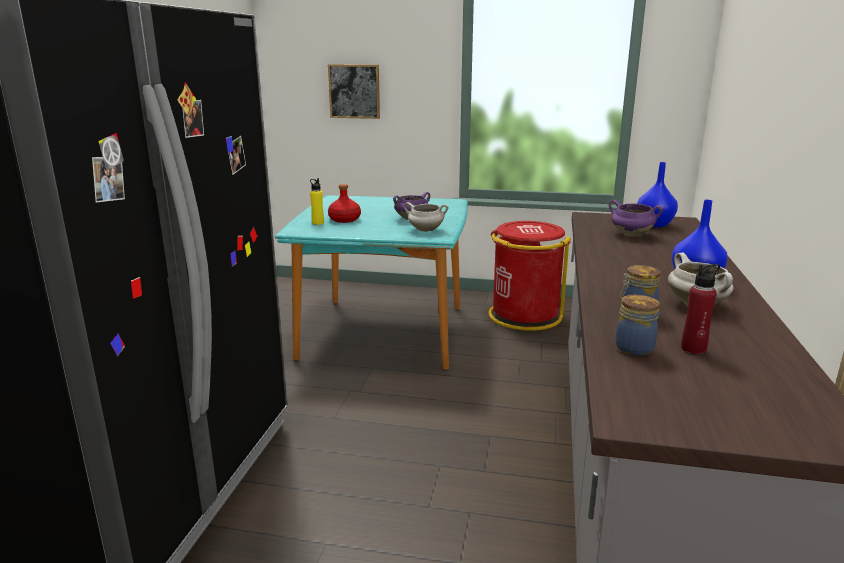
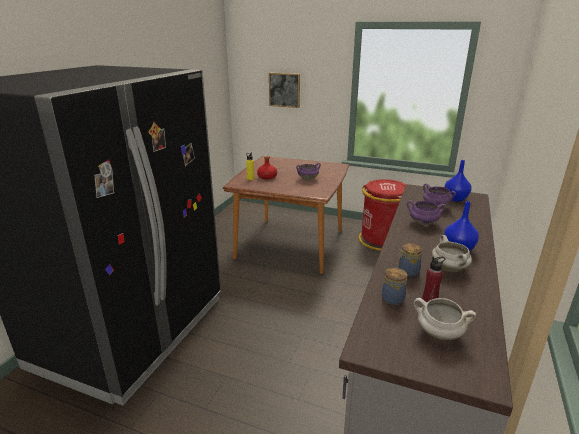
camera: 10 degrees right, 5 degrees up
(383, 332) = (290, 244): turquoise dining table -> brown dining table
(425, 230) = (313, 189): white cooking pot -> white cooking pot (438, 334)
(624, 254) = (423, 223): none -> purple cooking pot

